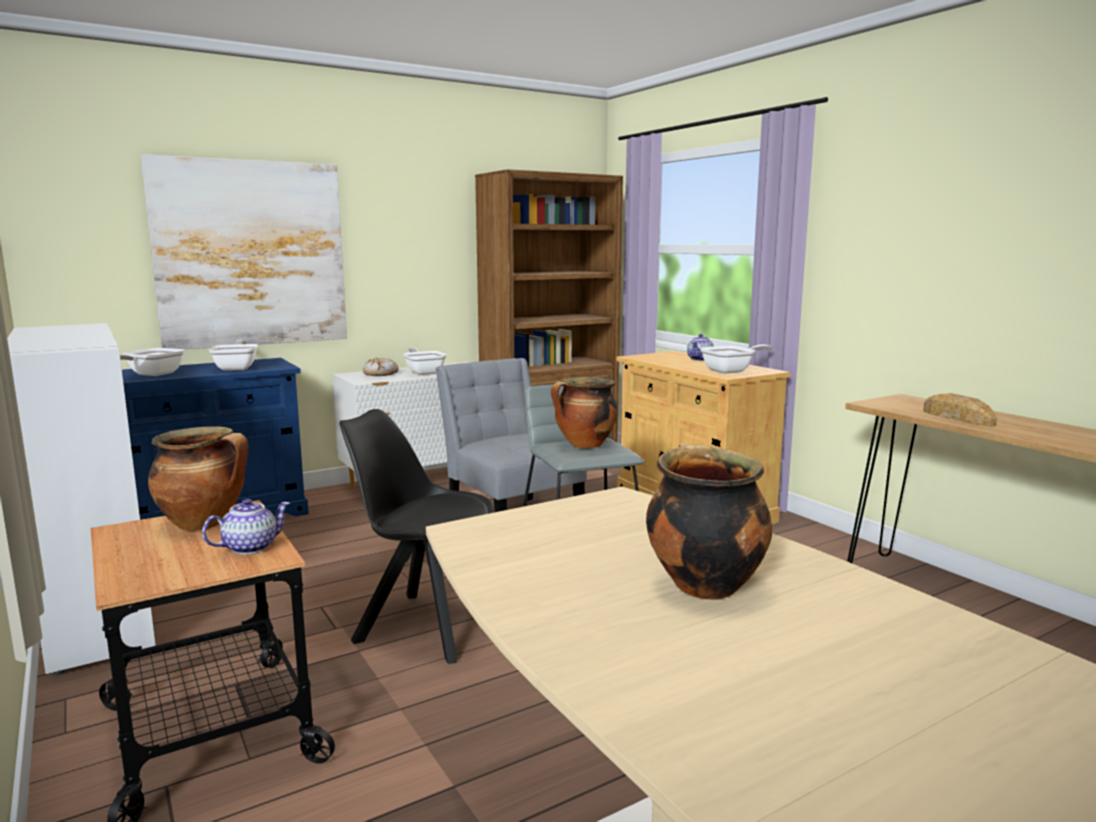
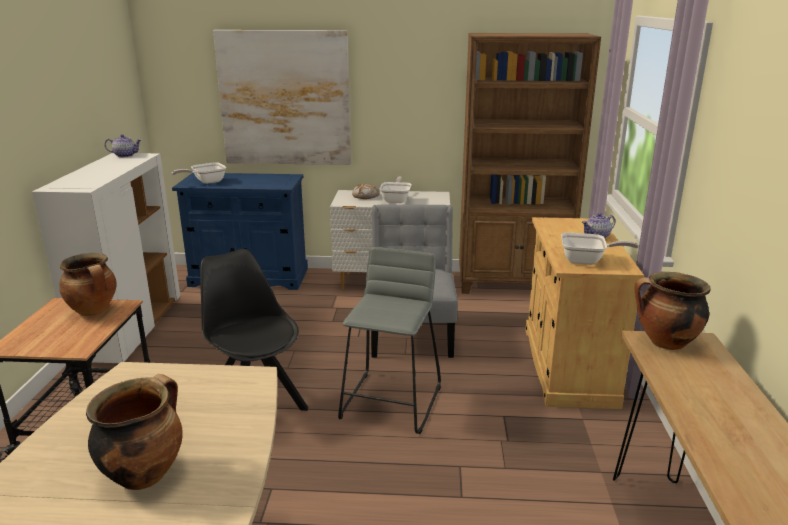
camera: 35 degrees right, 10 degrees up
(237, 368) = (258, 182): frying pan -> none
(250, 547) = (83, 337): teapot -> teapot (125, 155)
(584, 445) = (391, 306): cooking pot -> cooking pot (665, 343)
(957, 417) = (687, 386): bread -> none

